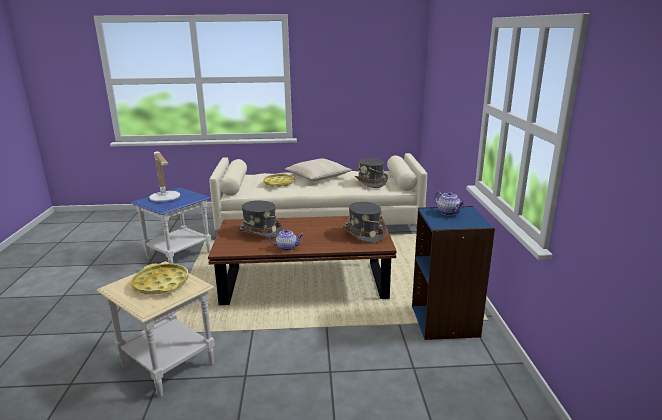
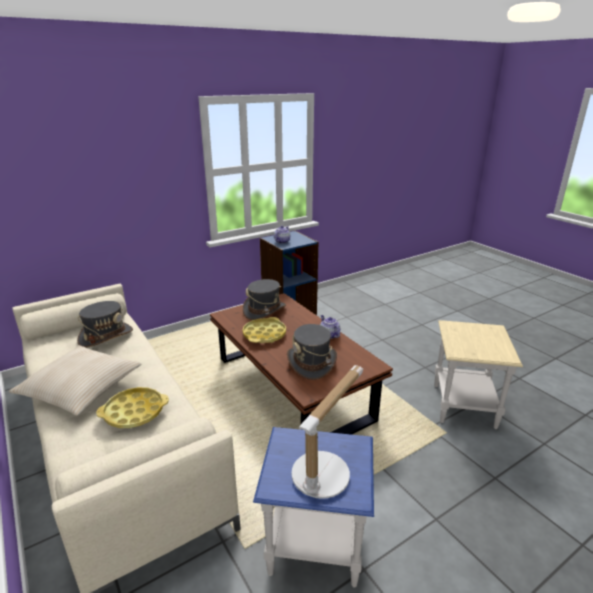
camera: 120 degrees left, 5 degrees up
(161, 284) = (471, 339): yellow tray -> yellow tray (264, 334)

